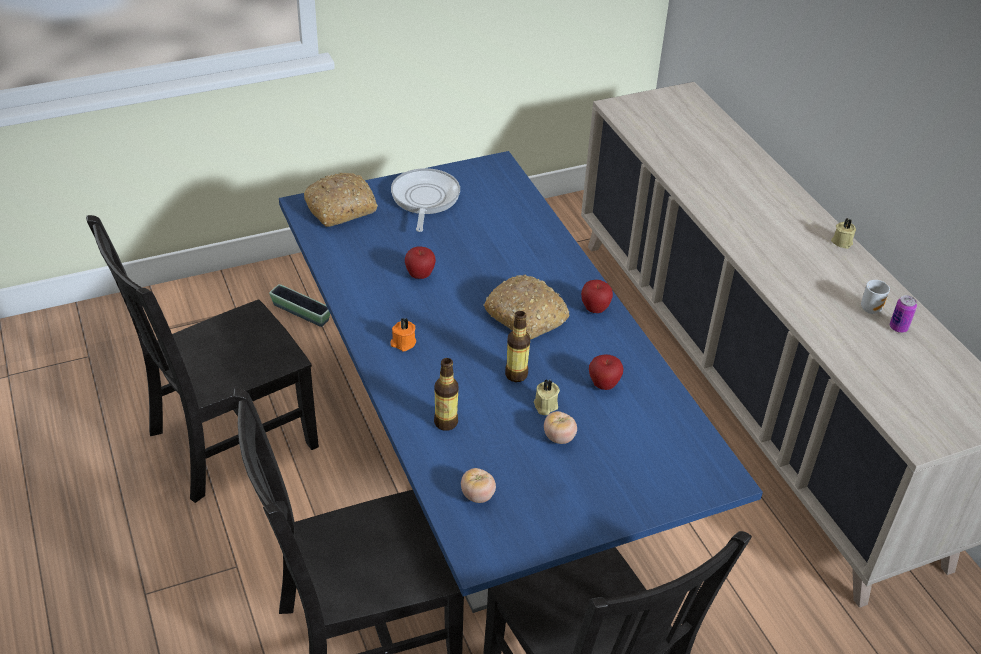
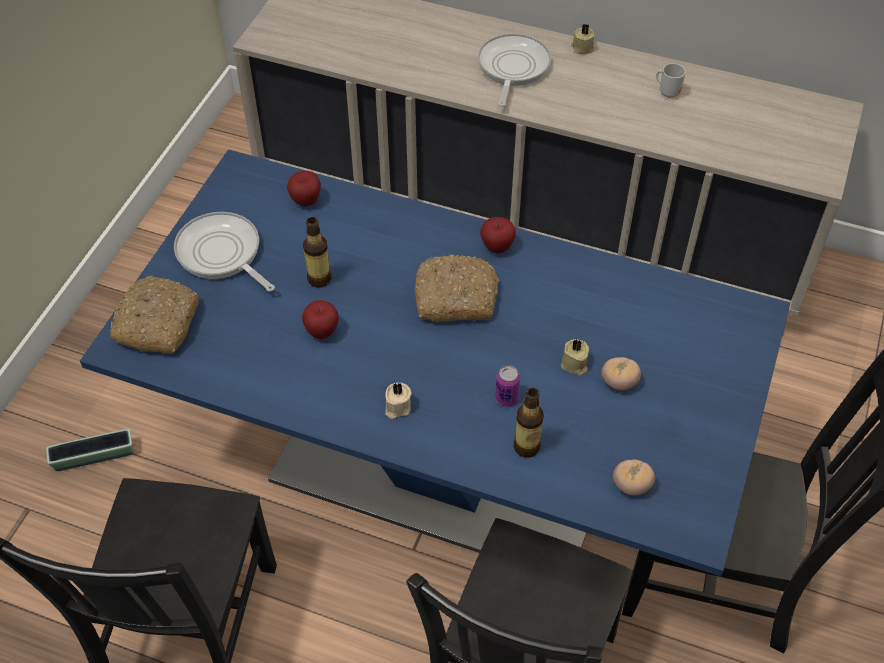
camera: 45 degrees left, 10 degrees up
(403, 343) = (397, 407): orange candle -> beige candle
(516, 375) = (519, 357): bottle -> bottle (319, 279)
(603, 385) = (589, 309): apple -> apple (306, 201)
(767, 221) = (512, 68): none -> frying pan
(898, 327) = (702, 95): can -> can (506, 398)

